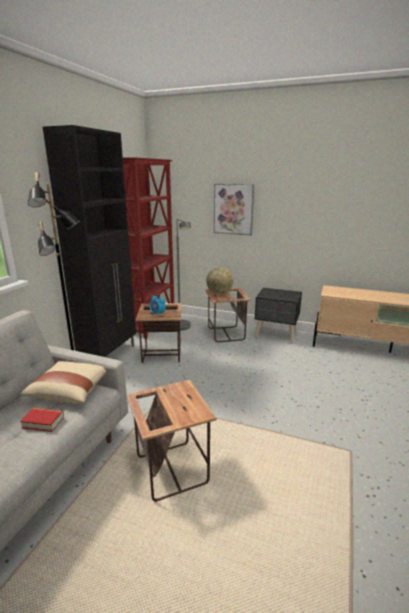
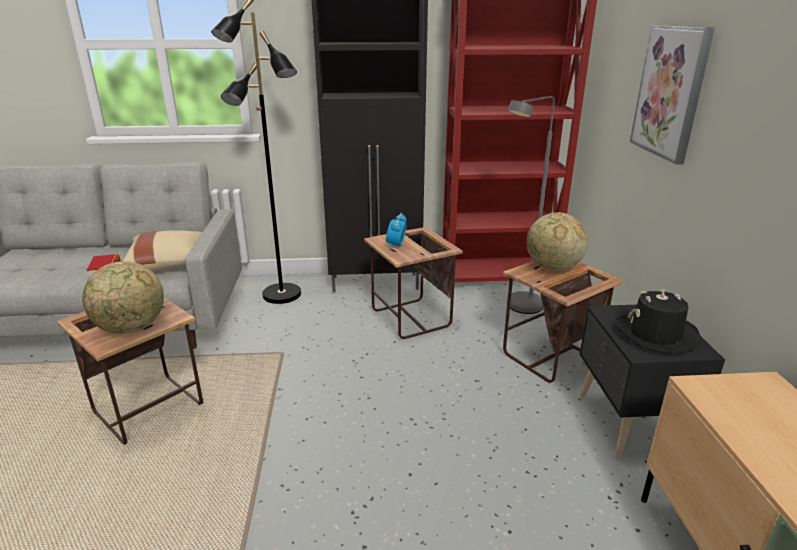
camera: 65 degrees right, 5 degrees up
(187, 402) = (132, 328): none -> globe
(282, 294) = (655, 335): none -> black hat

